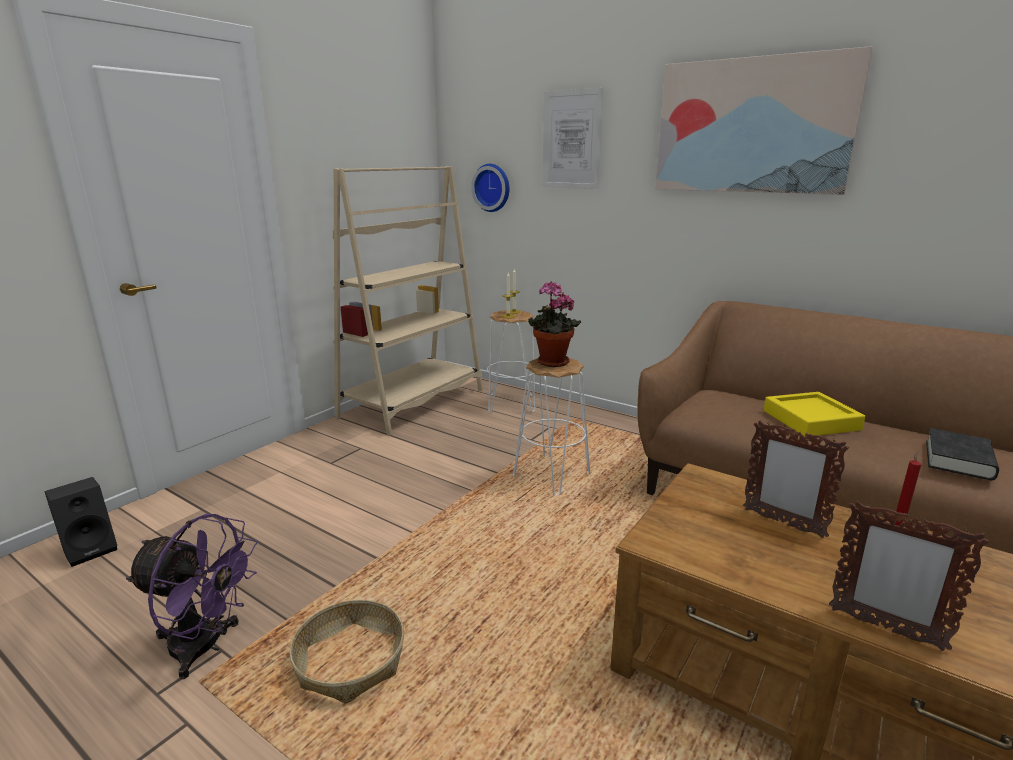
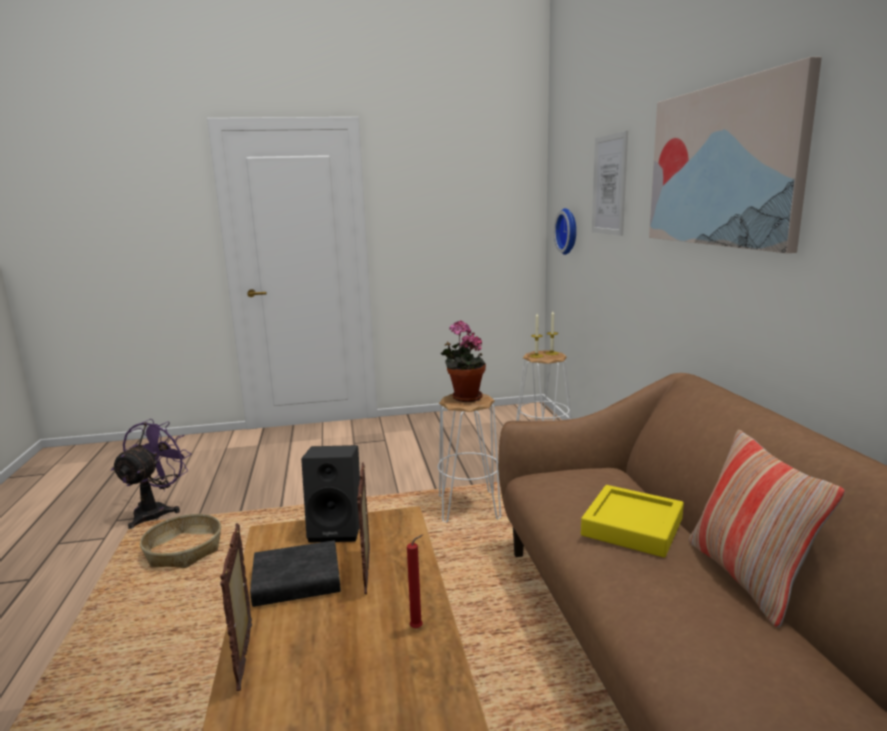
camera: 45 degrees right, 5 degrees down
(91, 548) = (195, 446): black speaker -> black speaker (338, 529)
(206, 647) = (156, 511): purple fan -> purple fan turned 135 degrees counterclockwise
(413, 403) = (470, 421): beige bookcase -> none
(902, 424) = (747, 578): none -> pillow
(958, 460) = (700, 633): black book -> black book (297, 581)

